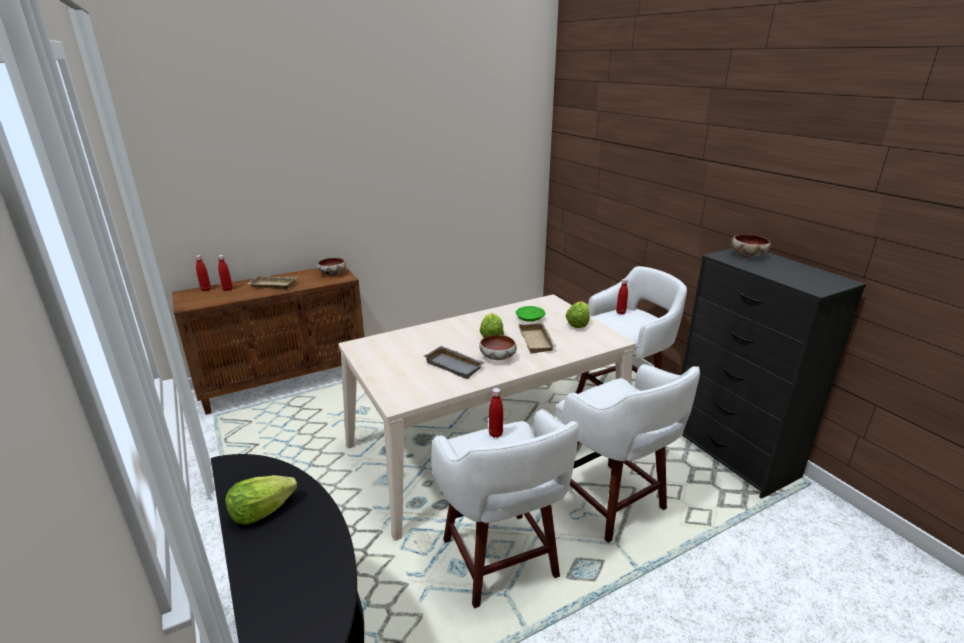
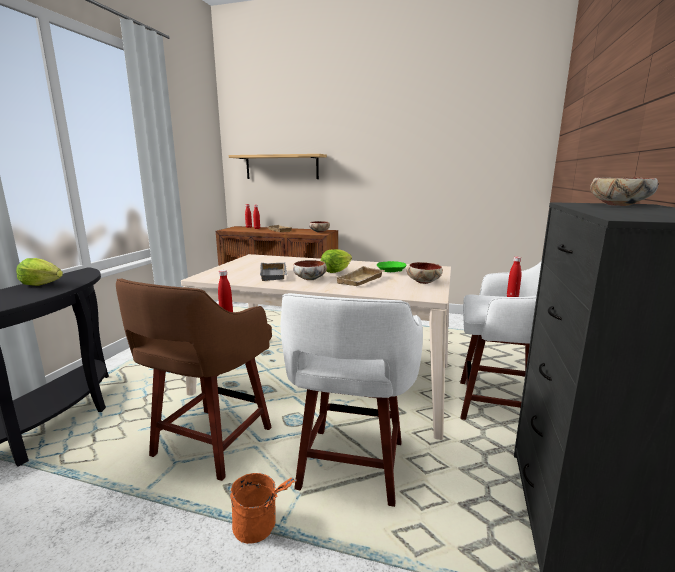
camera: 45 degrees right, 10 degrees down
(243, 190) = (281, 167): none -> shelf
(501, 561) = (210, 444): white stool -> brown stool
(577, 324) = (423, 282): lettuce -> bowl
(629, 580) = (261, 528): none -> orange bucket

